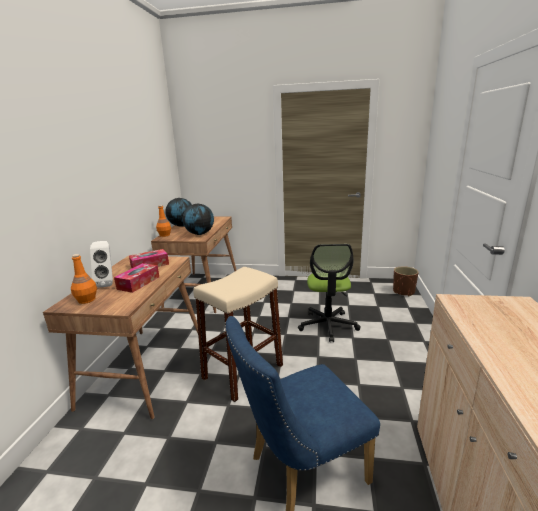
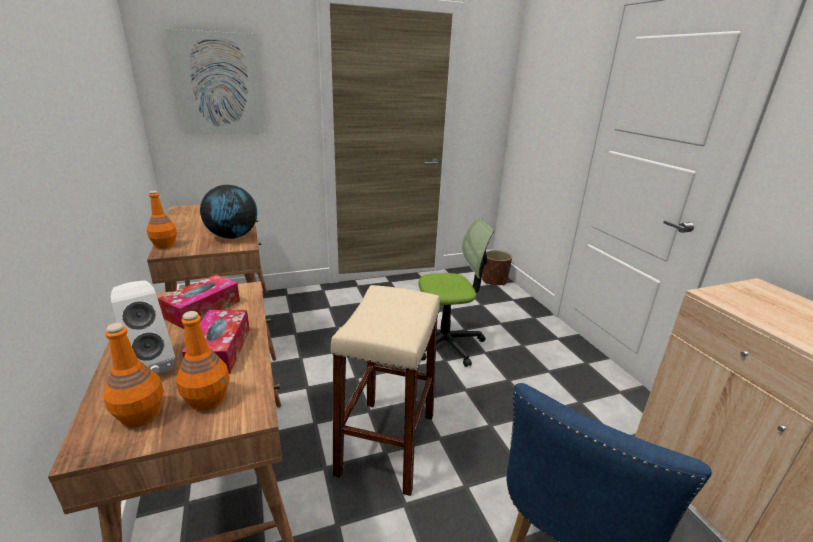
camera: 30 degrees left, 5 degrees up
(114, 300) = (207, 399): none -> orange bottle
(182, 225) = (179, 224): globe -> none
(215, 147) = (219, 84): none -> picture
(328, 325) = (446, 343): office chair -> office chair turned 75 degrees counterclockwise

